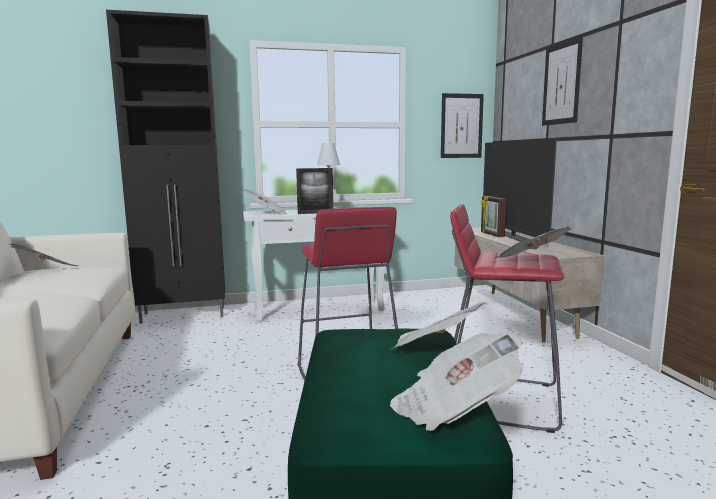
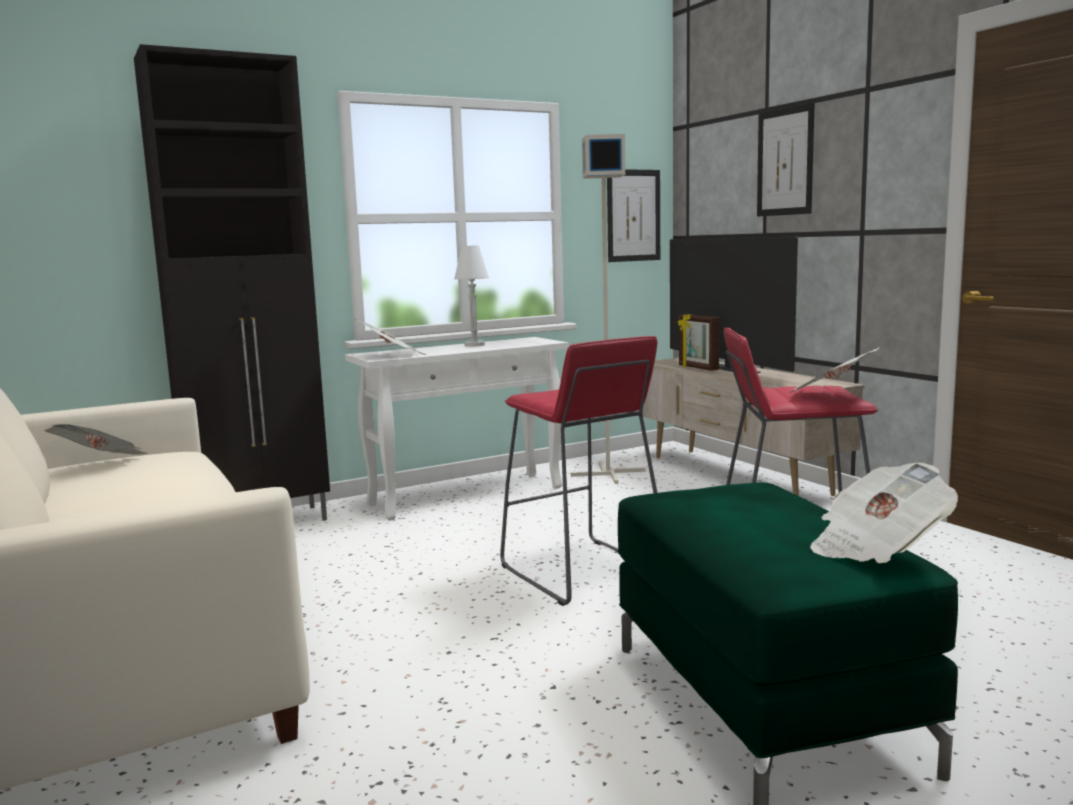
camera: 15 degrees left, 0 degrees up
(315, 213) = (465, 351): picture frame -> none
(423, 303) = (607, 473): none -> grey floor lamp
(435, 349) = (792, 500): newspaper -> none

